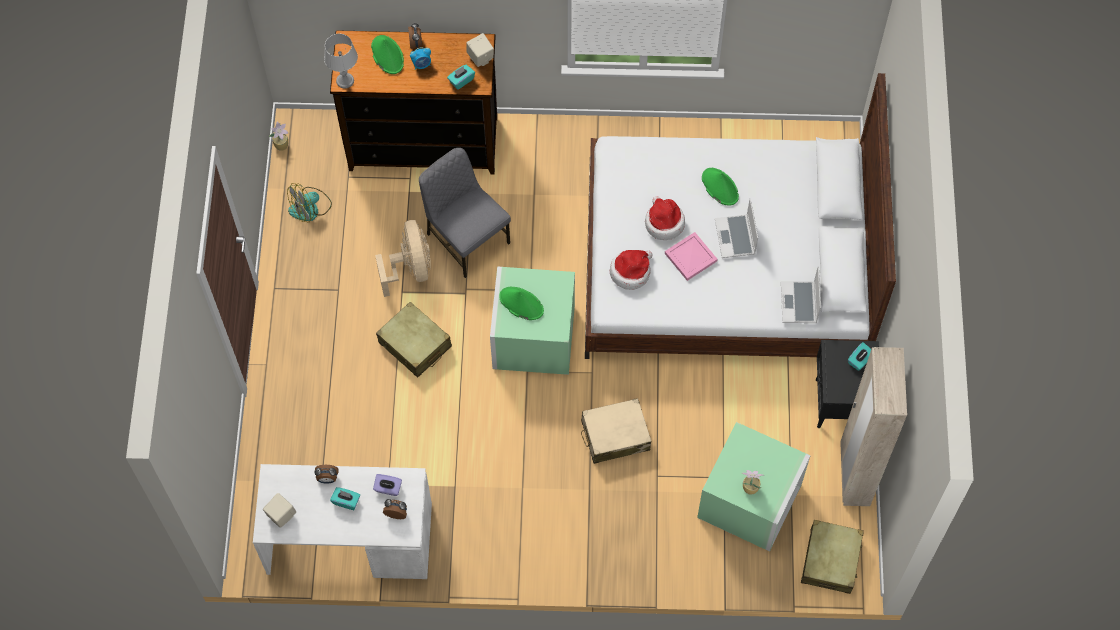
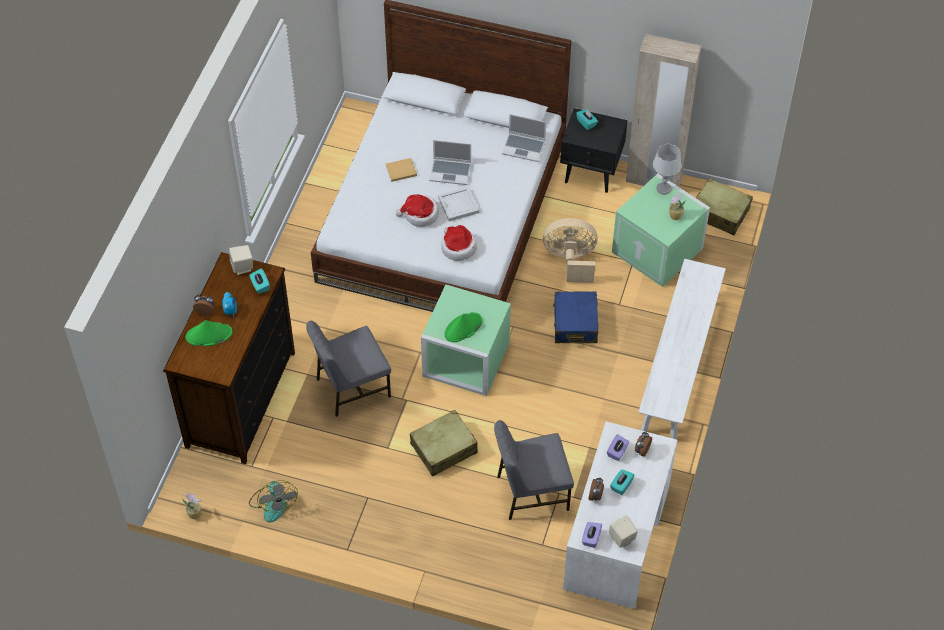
camera: 75 degrees left, 10 degrees down
(274, 485) = (591, 538): none -> purple tissue box
(345, 81) = (223, 373): grey table lamp -> grey table lamp (663, 189)
(383, 441) = (531, 492): none -> grey chair
(410, 269) = (366, 436): beige fan -> beige fan (571, 261)
(590, 557) = (678, 366): none -> white bench
(615, 435) = (575, 324): beige suitcase -> blue suitcase
(691, 257) = (459, 204): pink tray -> white tray
(719, 187) = (400, 171): green hat -> beige book

